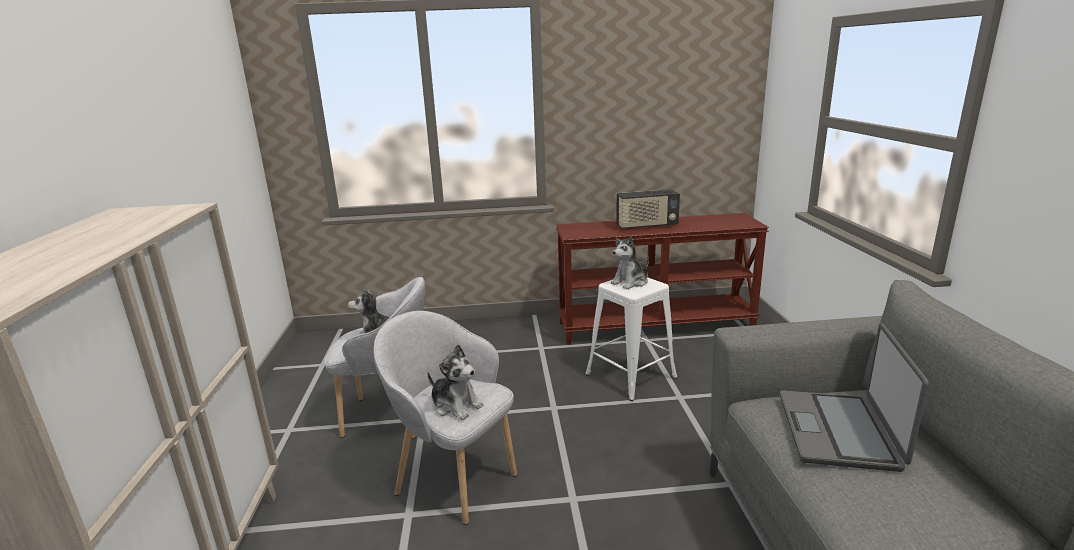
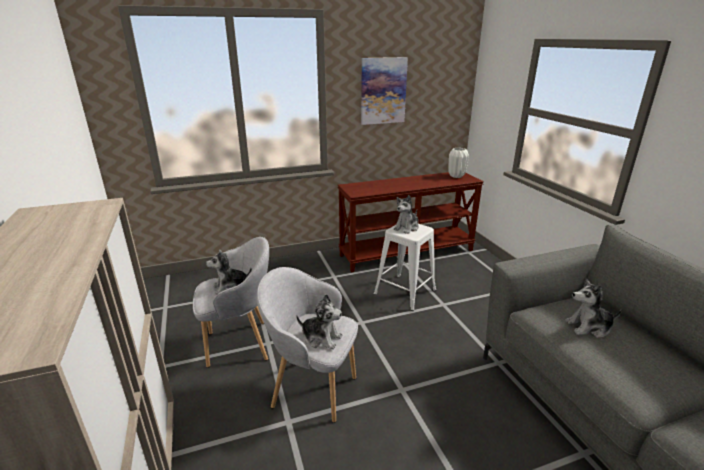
camera: 15 degrees left, 5 degrees up
(624, 100) = (383, 91): none -> picture
(646, 226) = (403, 184): radio -> none
(730, 219) = (456, 176): none -> white vase
(839, 431) = (589, 327): laptop -> plush toy

